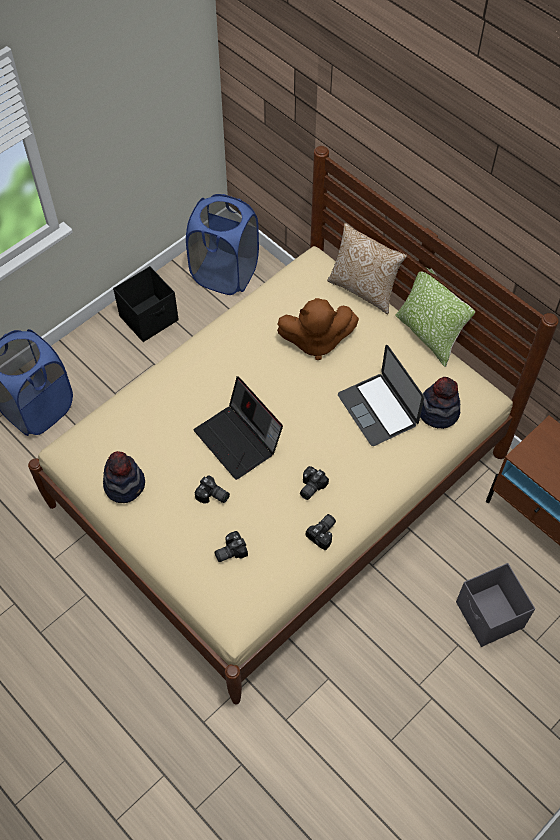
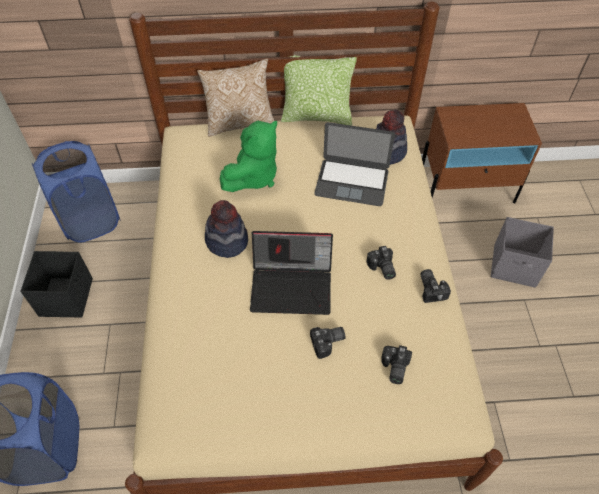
camera: 50 degrees left, 5 degrees down
(125, 484) = (250, 407): hat -> hat (227, 241)
(315, 341) = (253, 177): brown plush toy -> green plush toy

